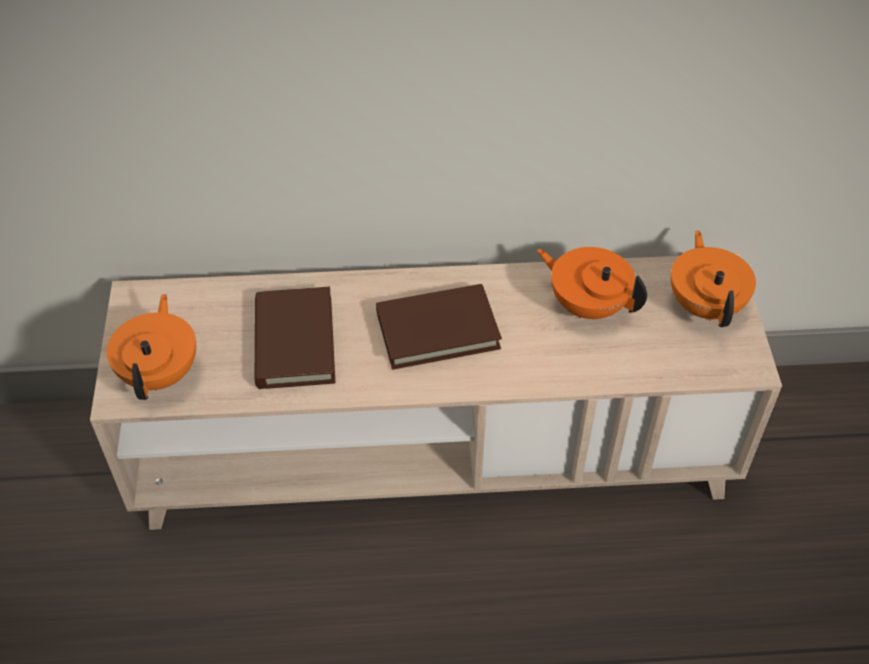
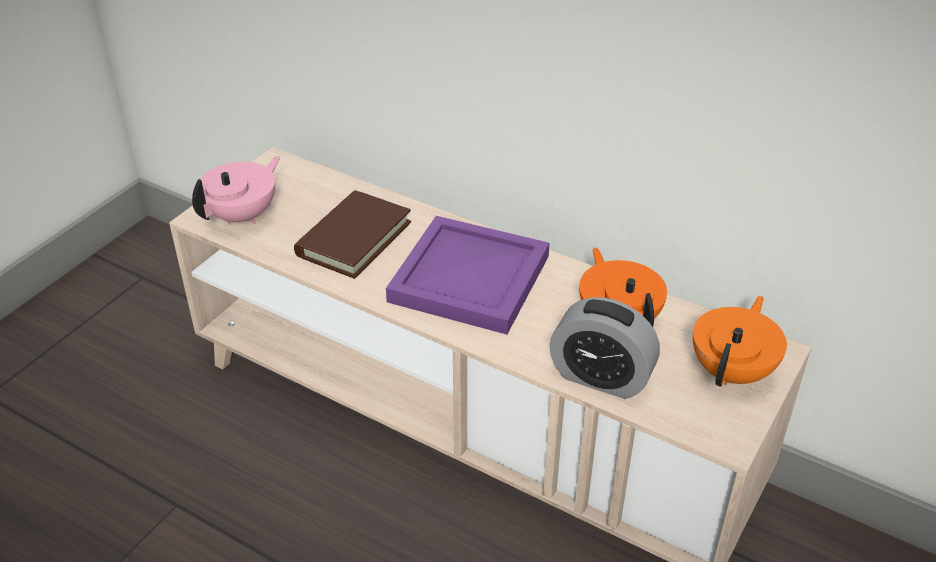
camera: 35 degrees right, 10 degrees down
(161, 373) = (243, 215): orange teapot -> pink teapot
(437, 330) = (470, 280): brown book -> purple tray
(619, 365) = (601, 377): none -> alarm clock

